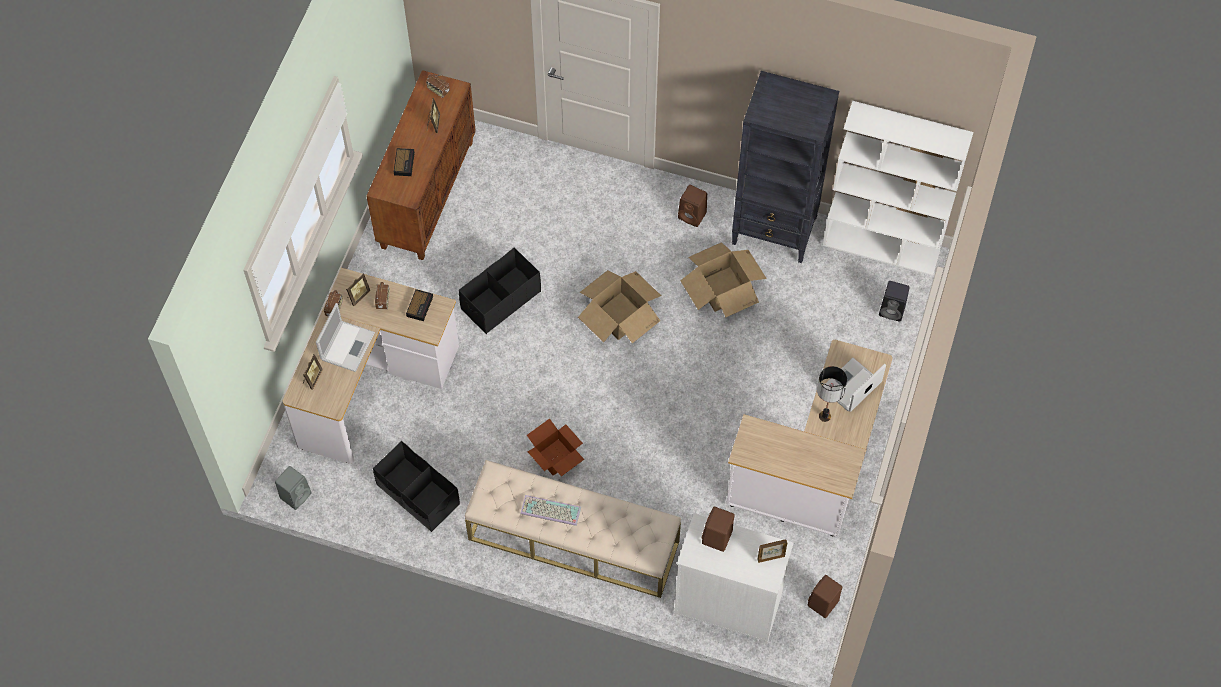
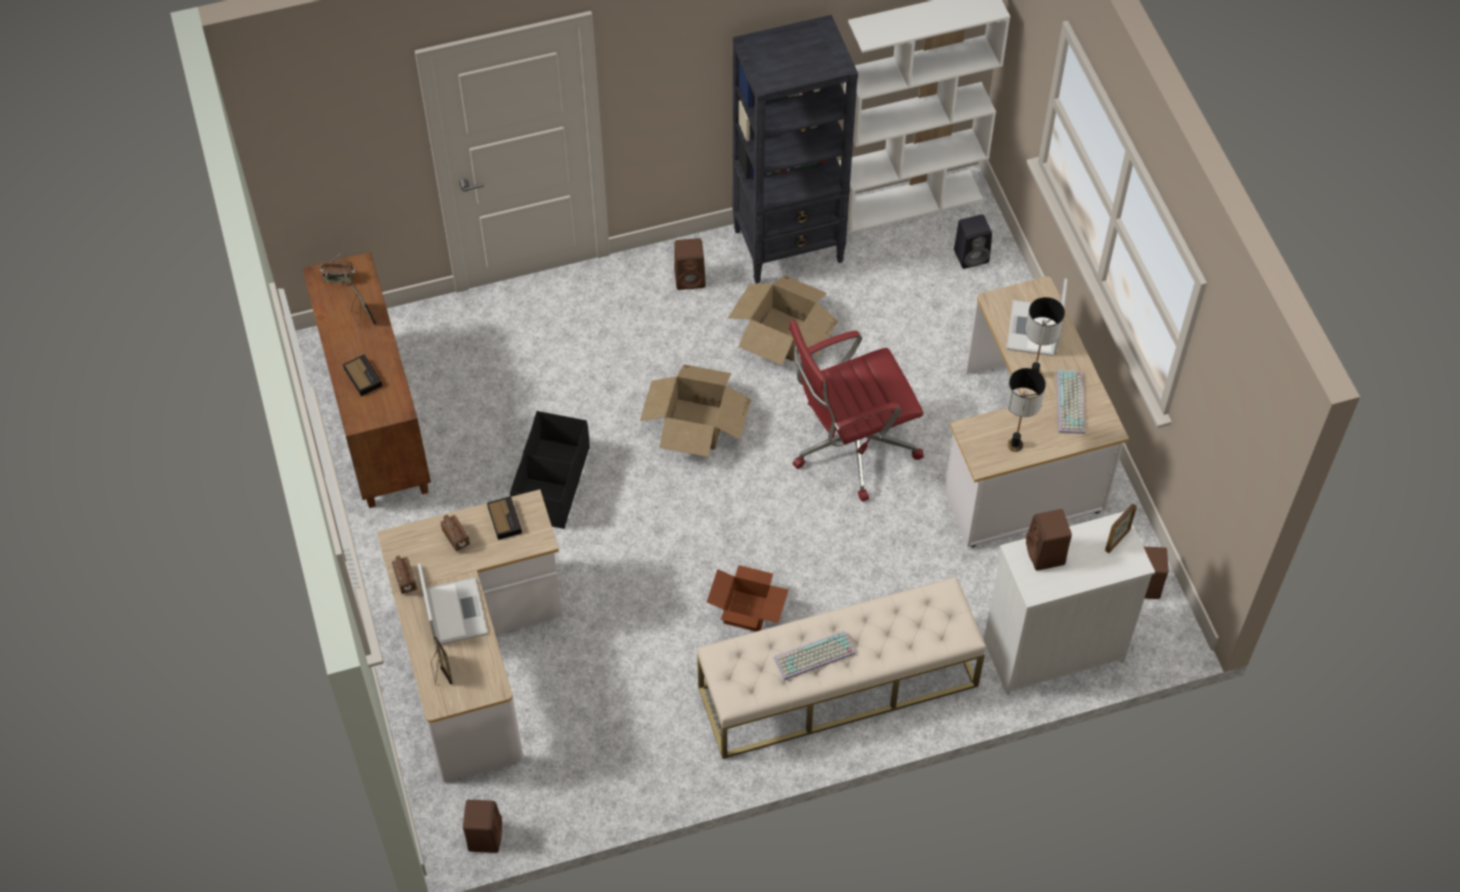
camera: 35 degrees left, 5 degrees down
(296, 494) = (484, 835): grey speaker -> brown speaker
(358, 296) = (422, 550): picture frame -> none
(418, 495) = (626, 747): black storage box -> none
(706, 391) = (850, 446): none -> red office chair
(773, 455) = (1015, 445): none -> table lamp
(834, 450) = (1072, 403): none -> keyboard

